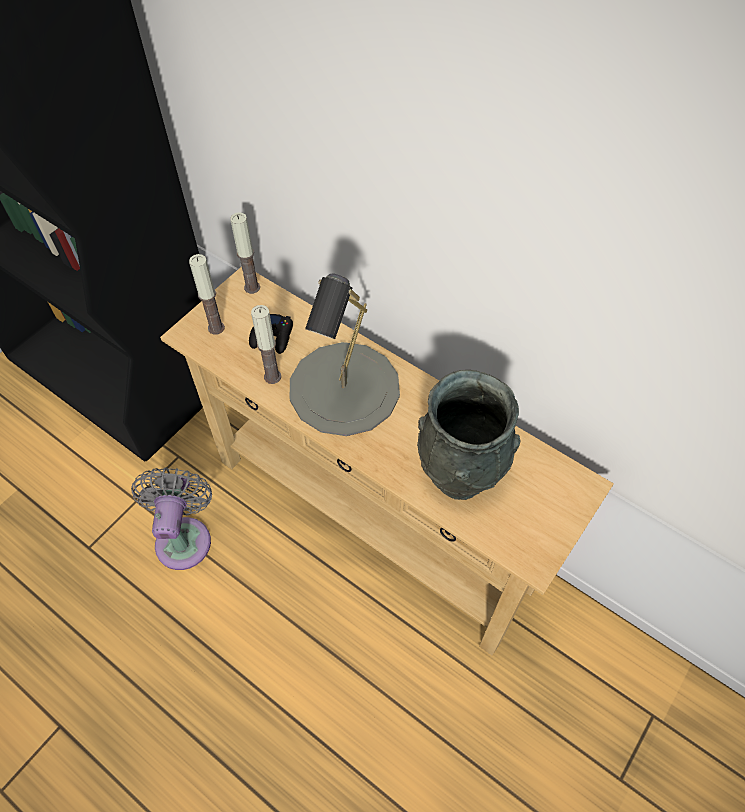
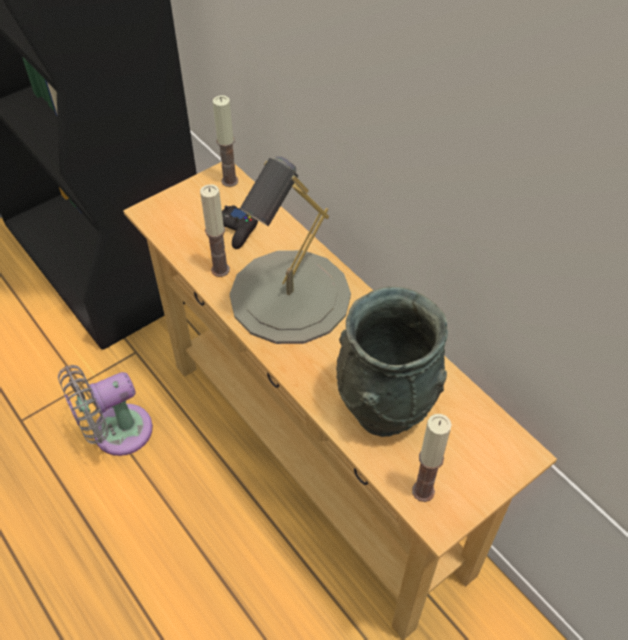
camera: 15 degrees right, 5 degrees down
(184, 537) = (116, 433): grey fan -> grey fan turned 135 degrees counterclockwise
(216, 328) = (180, 212): candle -> candle (423, 491)

